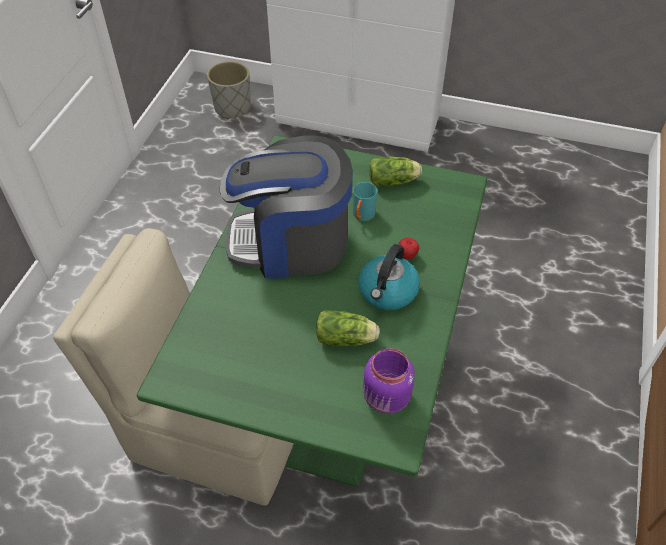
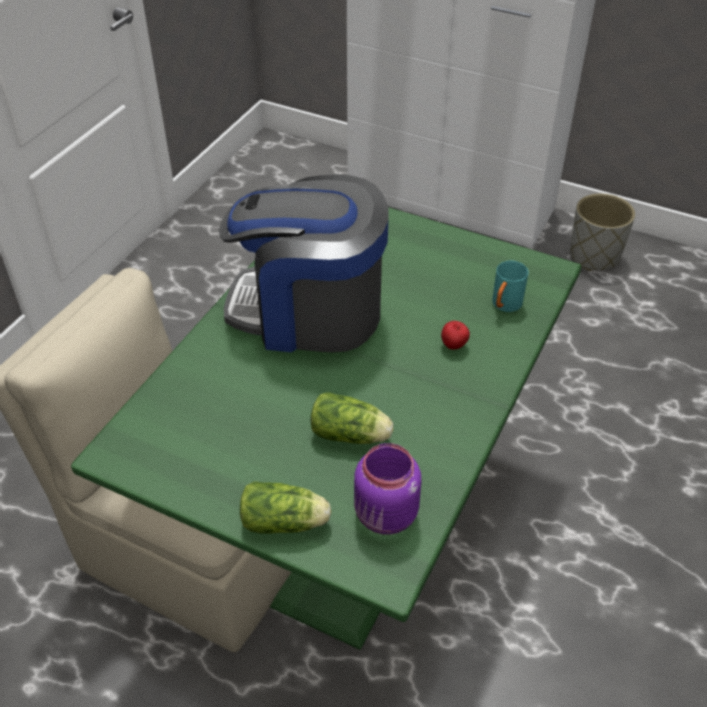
camera: 10 degrees right, 5 degrees down
(232, 108) = (300, 172): grey planter -> grey planter (594, 256)
(362, 216) = (407, 292): turquoise mug -> turquoise mug (504, 306)
(388, 292) = (418, 386): kettle -> none
(394, 181) = (458, 256): lettuce -> lettuce (286, 522)

